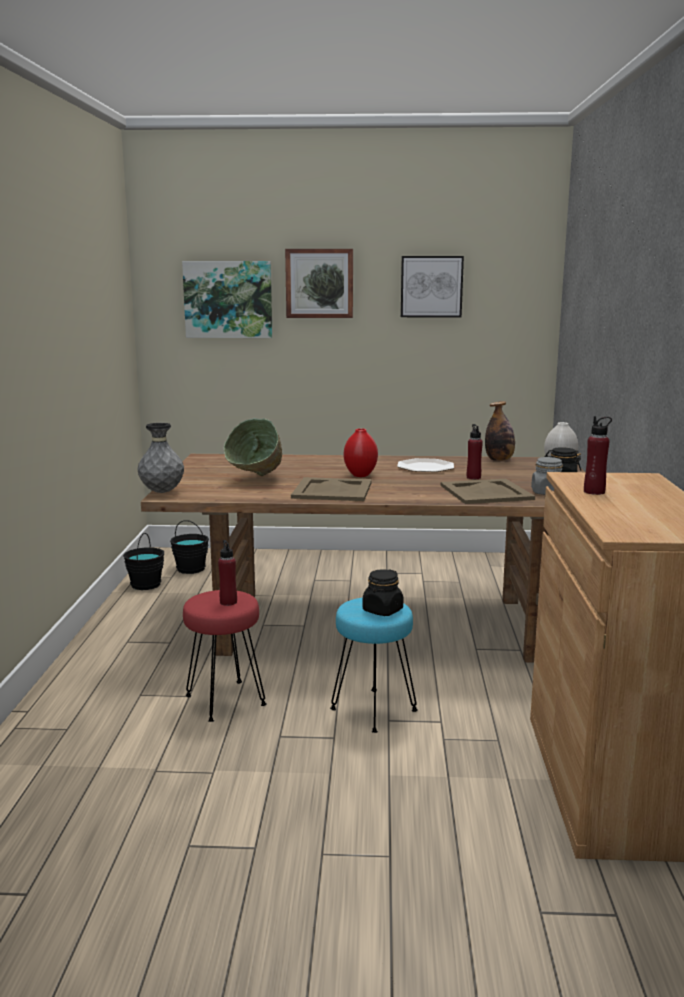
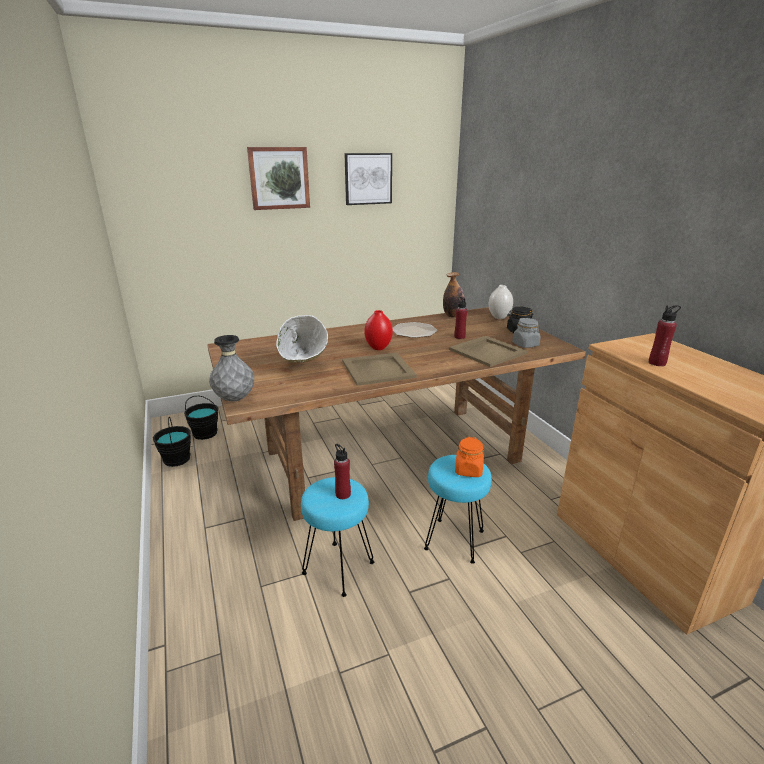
camera: 25 degrees left, 10 degrees up
(224, 701) = (337, 568): red stool -> turquoise stool
(228, 299) = (198, 195): picture -> none
(258, 480) = (304, 368): green bowl -> white bowl
(382, 610) = (468, 470): black jar -> orange jar

